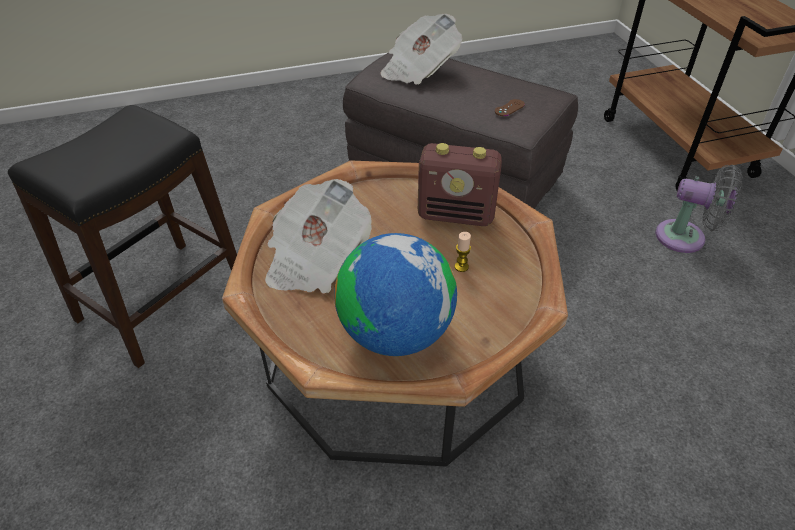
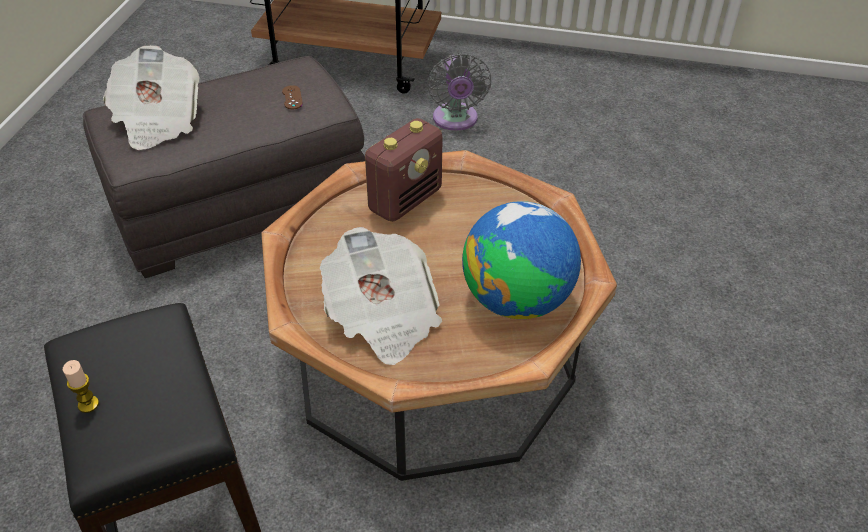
camera: 60 degrees left, 0 degrees up
(461, 267) = (469, 228): candle -> candle (88, 404)
(686, 238) = (455, 120): grey fan -> grey fan turned 120 degrees clockwise

